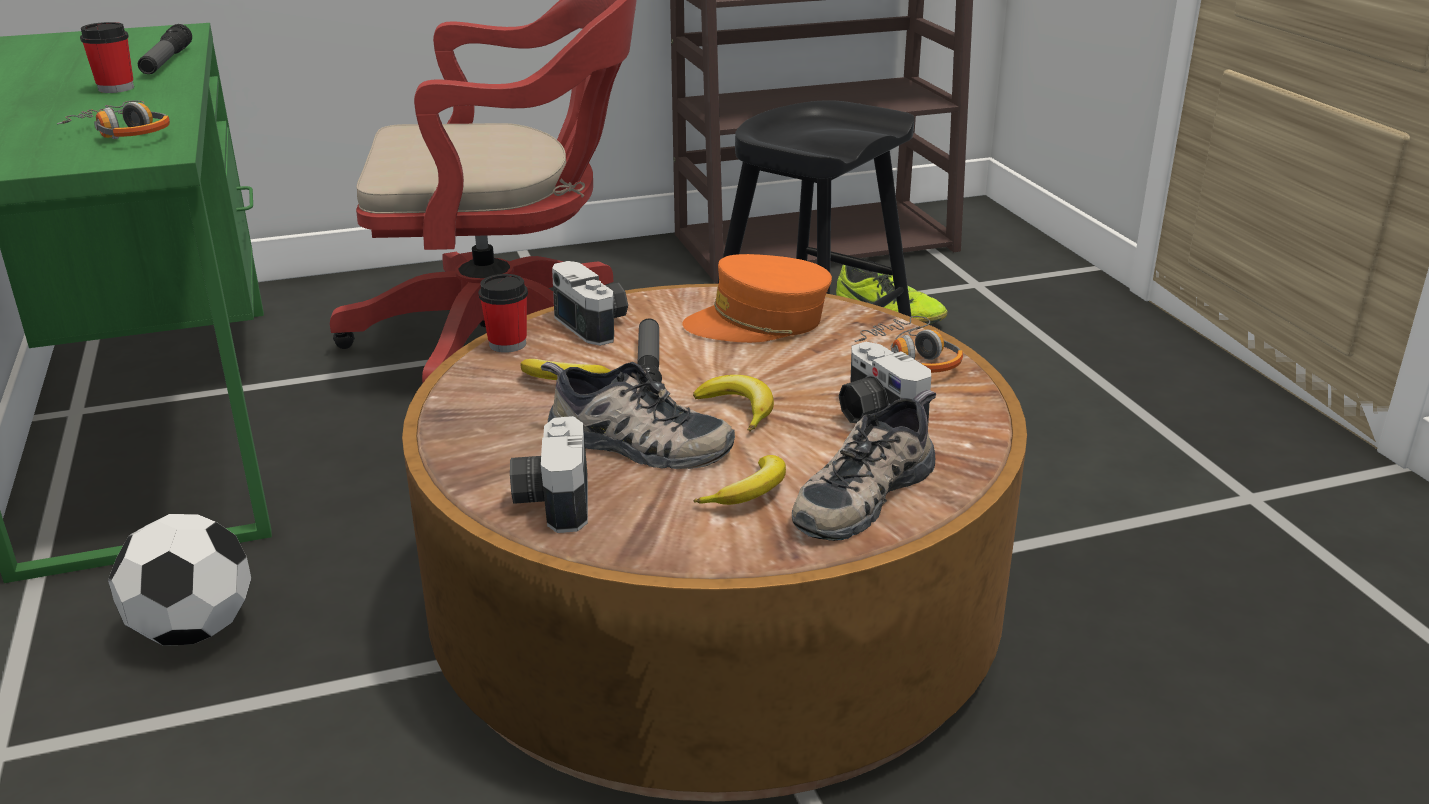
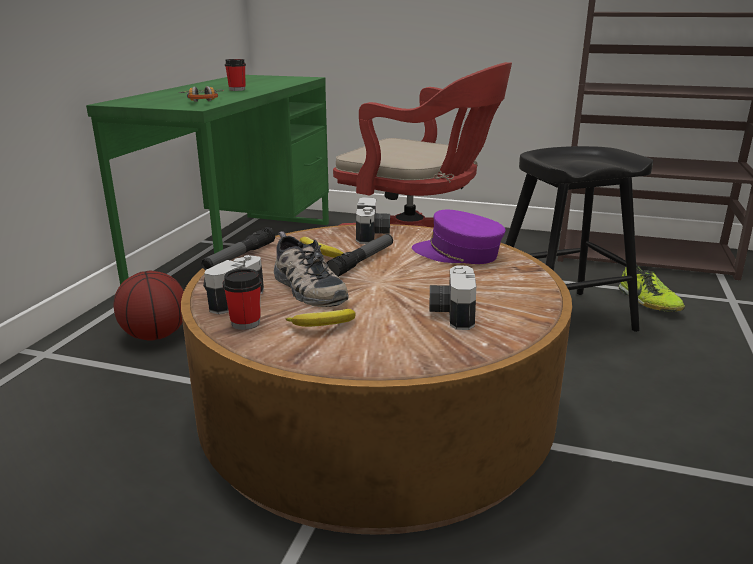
camera: 35 degrees right, 5 degrees down
(166, 61) = (276, 85): flashlight -> flashlight (240, 257)
(194, 630) = (156, 335): football -> basketball
(507, 344) = (320, 233): cup -> cup (245, 323)
(738, 409) = (381, 288): banana -> none
(759, 322) = (457, 254): orange cap -> purple cap
(861, 492) = (381, 345): shoe -> none
(913, 357) = (522, 292): headphones -> none

